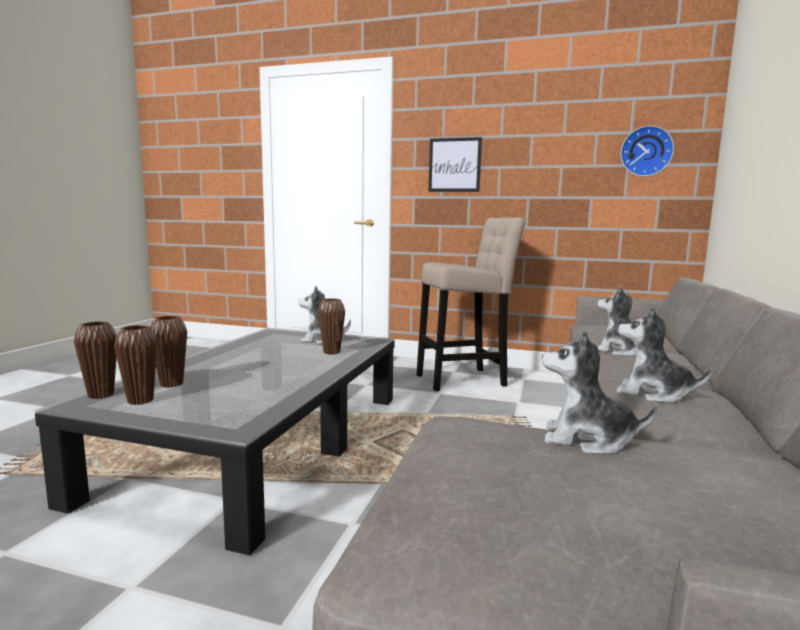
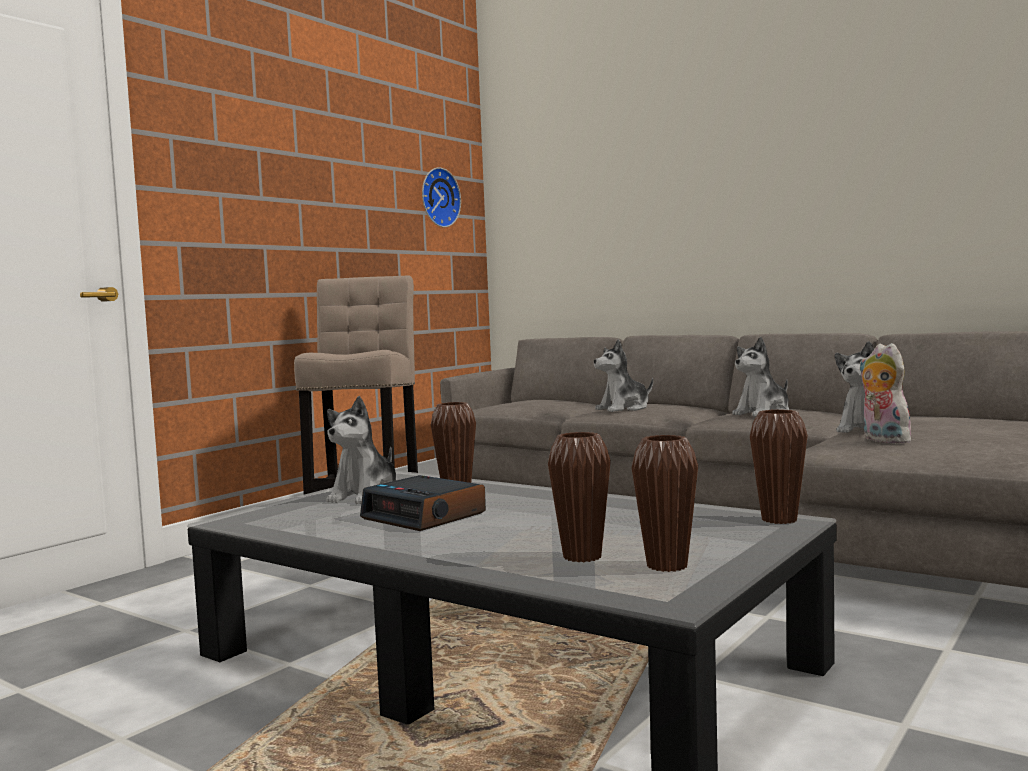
camera: 70 degrees left, 5 degrees down
(101, 395) = (624, 590): brown vase -> brown vase (779, 520)
(274, 353) = (425, 516): none -> alarm clock
(454, 165) = (242, 191): picture -> none
(494, 442) = (882, 440): none -> plush toy

